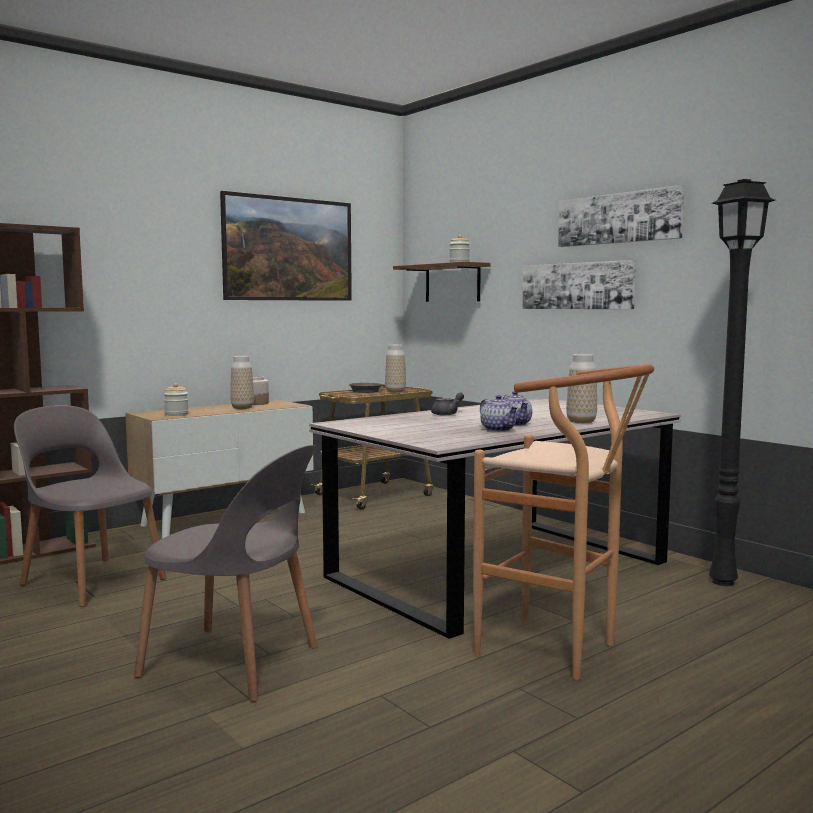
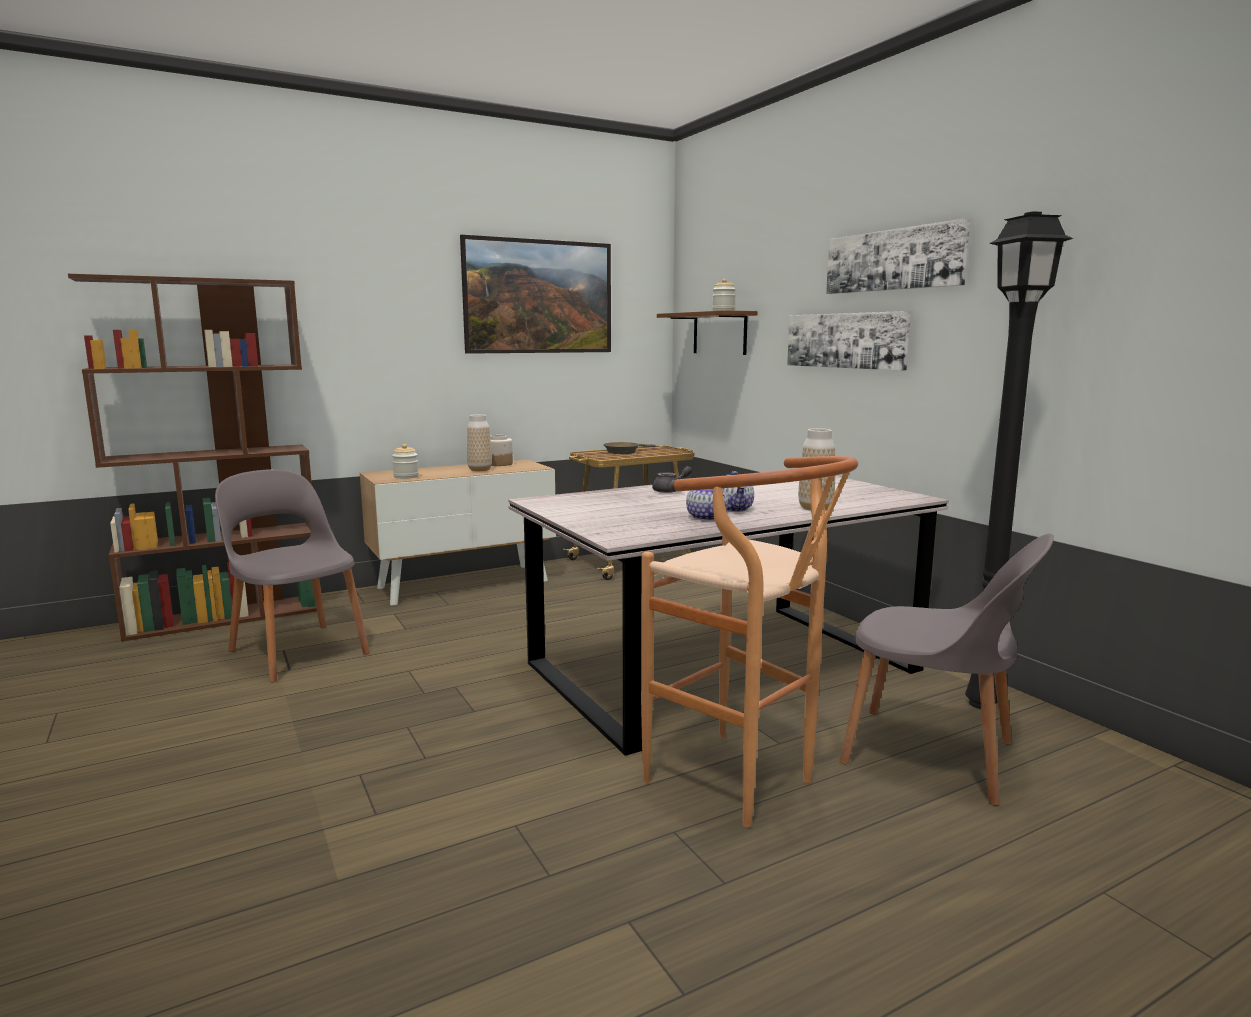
camera: 10 degrees right, 5 degrees up
(234, 663) = (383, 766): grey chair -> grey chair (933, 755)
(395, 391) = (652, 453): vase -> none

